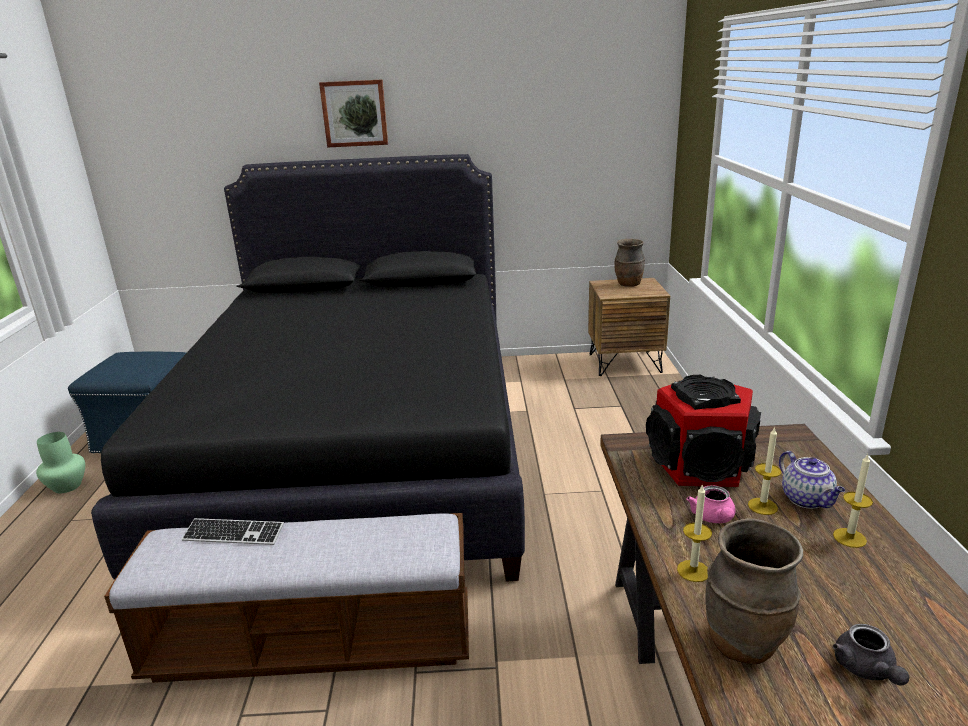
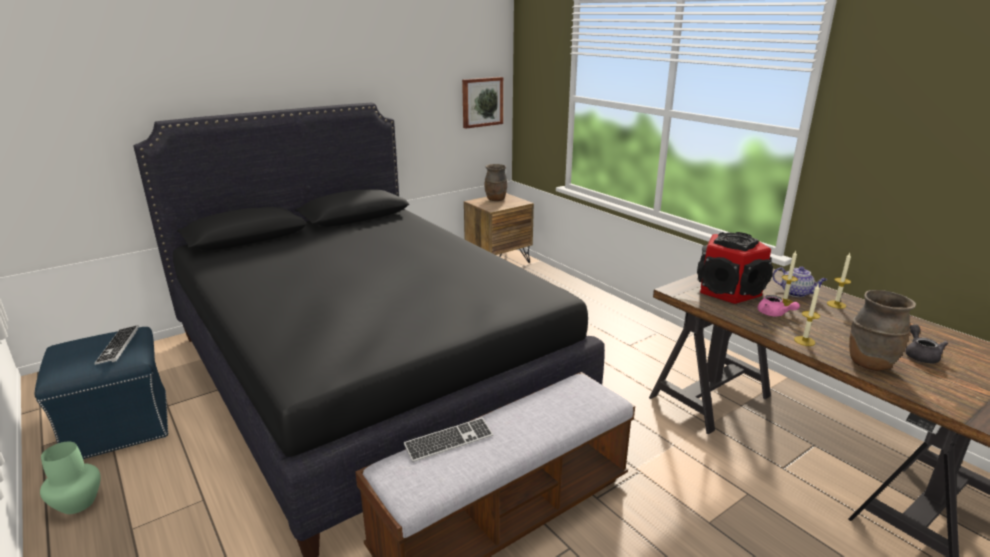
camera: 35 degrees left, 0 degrees up
(145, 364) = (118, 346): none -> keyboard
(354, 113) = (265, 67): picture -> picture (482, 102)
(866, 670) = (920, 355): grey teapot -> grey teapot turned 135 degrees counterclockwise

